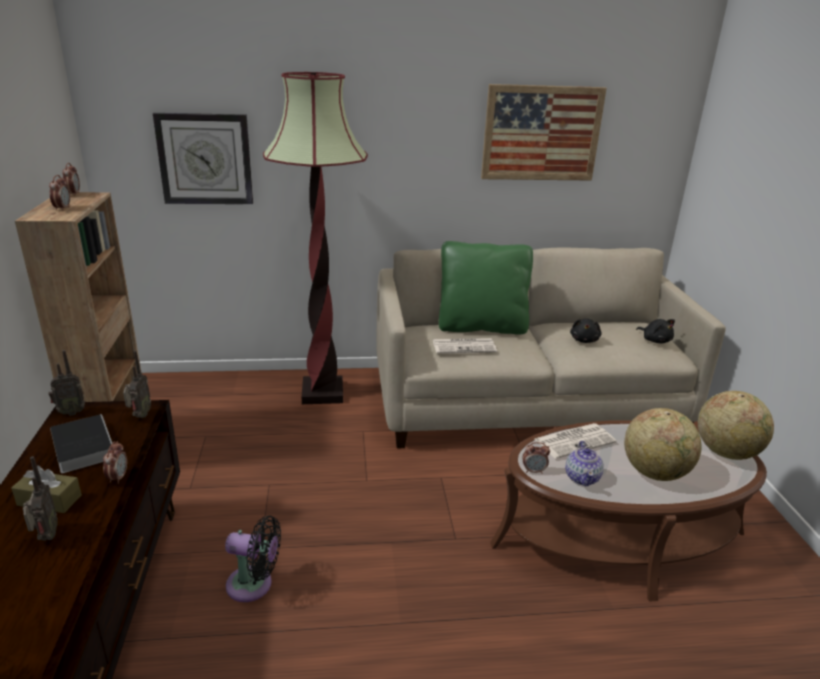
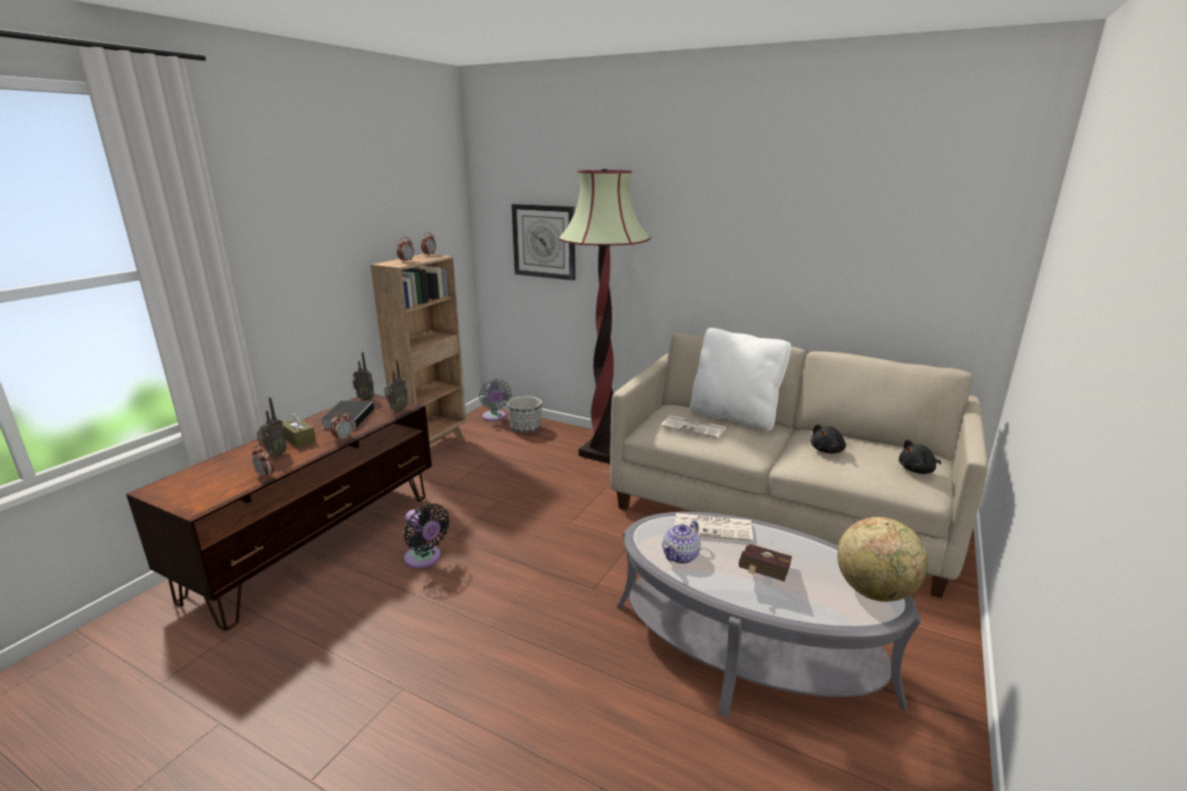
camera: 35 degrees right, 5 degrees down
(157, 385) = (495, 417): none -> grey fan
(210, 389) = (525, 428): none -> planter
(481, 327) = (734, 417): green pillow -> white pillow
(534, 471) = (642, 536): alarm clock -> alarm clock (265, 475)
(541, 133) = (837, 232): picture -> none
(618, 538) = (747, 651): brown coffee table -> grey coffee table
(655, 340) = (917, 470): black plush toy -> black plush toy turned 75 degrees clockwise
(655, 472) = (762, 578): globe -> red book

